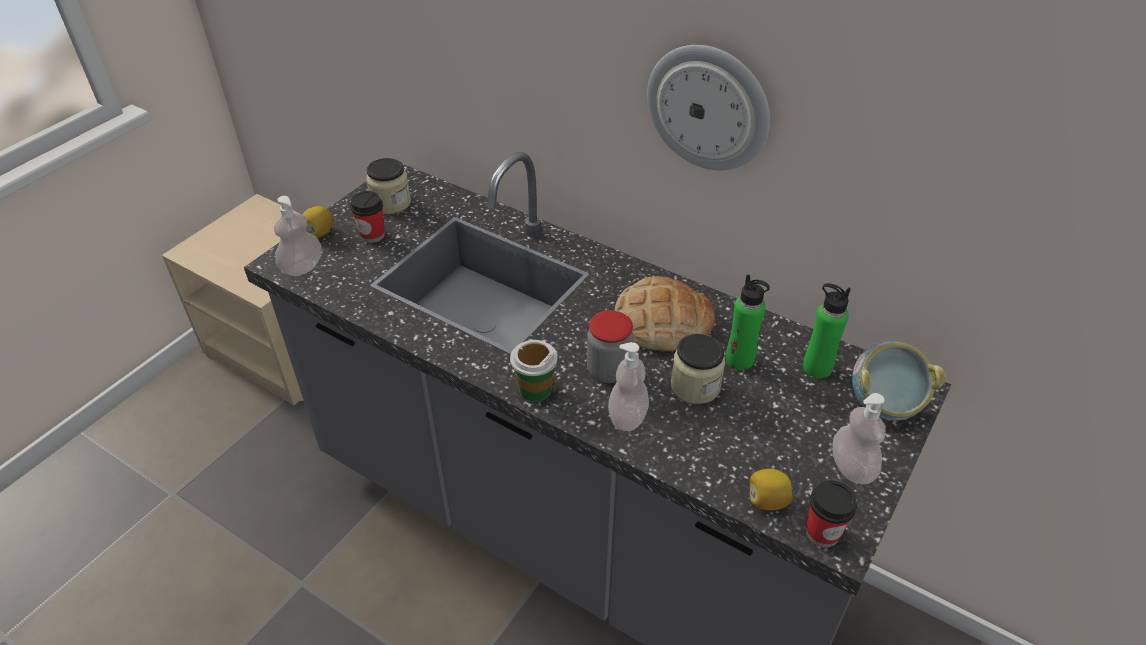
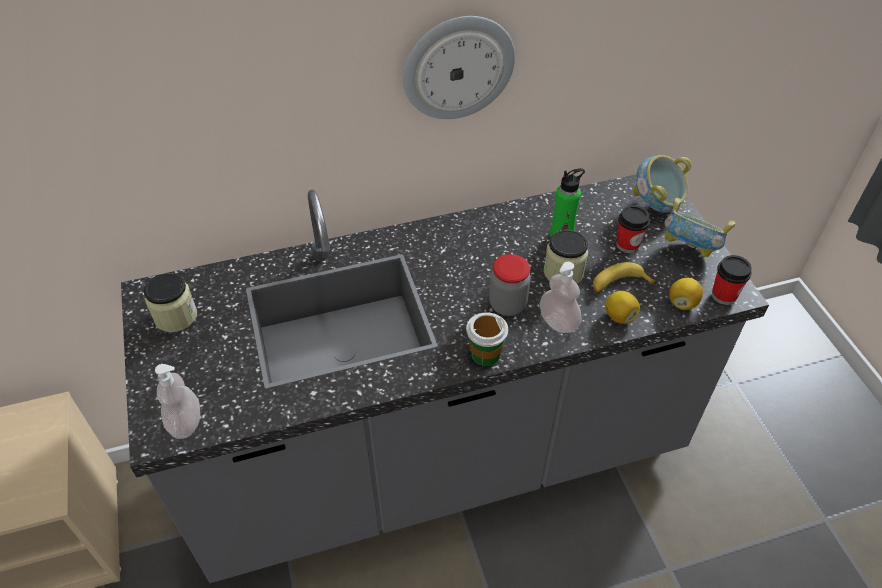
camera: 50 degrees left, 5 degrees up
(319, 233) = (153, 386): lemon -> lemon (619, 316)
(372, 235) = (203, 352): cup -> cup (627, 245)
(662, 321) = (490, 249): bread -> none
(729, 436) = (618, 285): none -> banana
(817, 367) = (601, 209): green bottle -> none
(851, 468) = (689, 250): soap dispenser -> bowl

